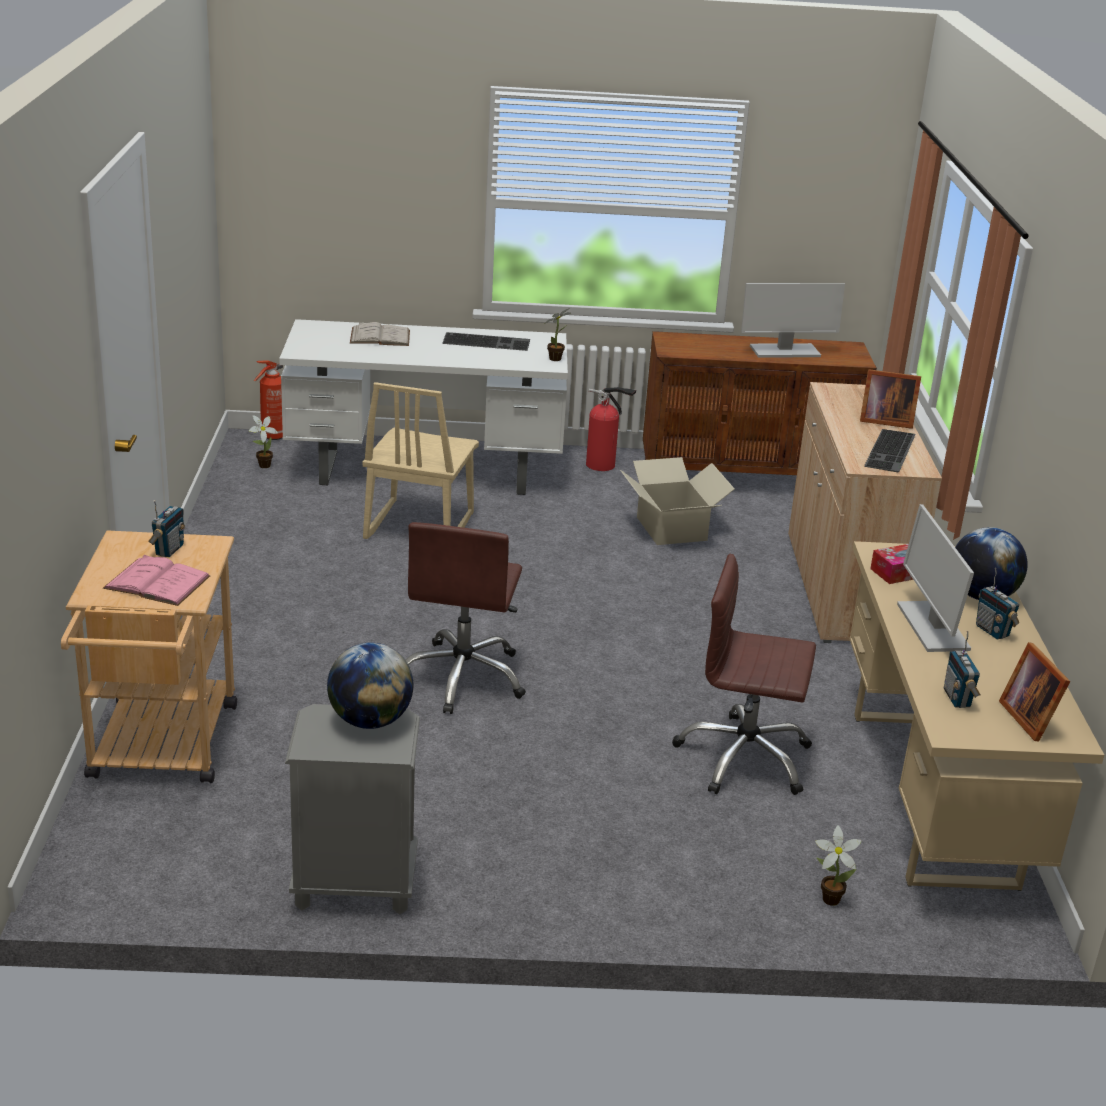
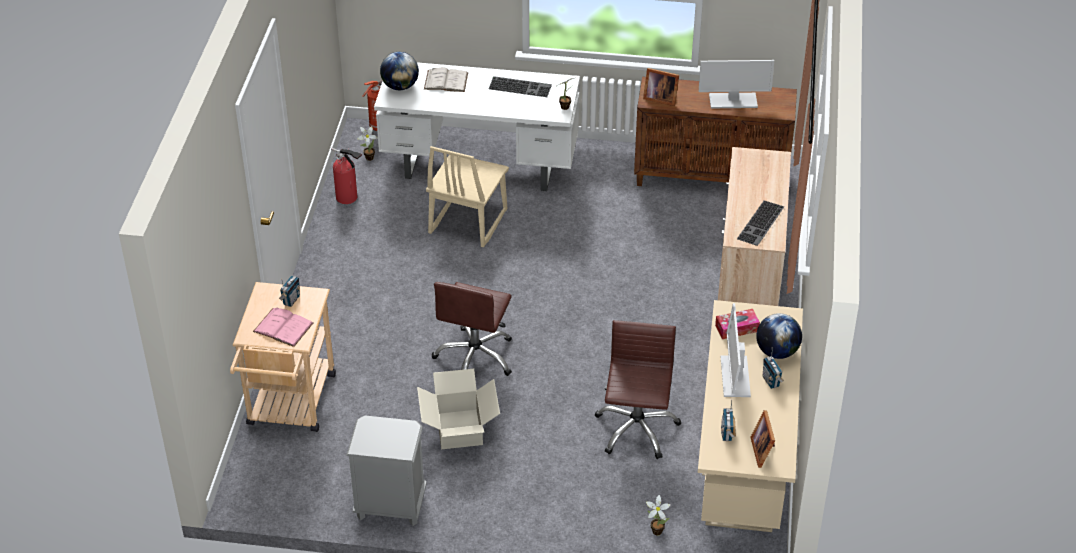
camera: 10 degrees right, 15 degrees up
(370, 721) = (394, 429): globe -> globe (400, 86)
(603, 466) = (609, 161): fire extinguisher -> fire extinguisher (348, 198)
(672, 528) = (643, 227): cardboard box -> cardboard box (460, 429)
(744, 758) = (636, 429): brown office chair -> brown office chair turned 75 degrees clockwise
(884, 420) = (768, 191): picture frame -> picture frame (659, 98)

